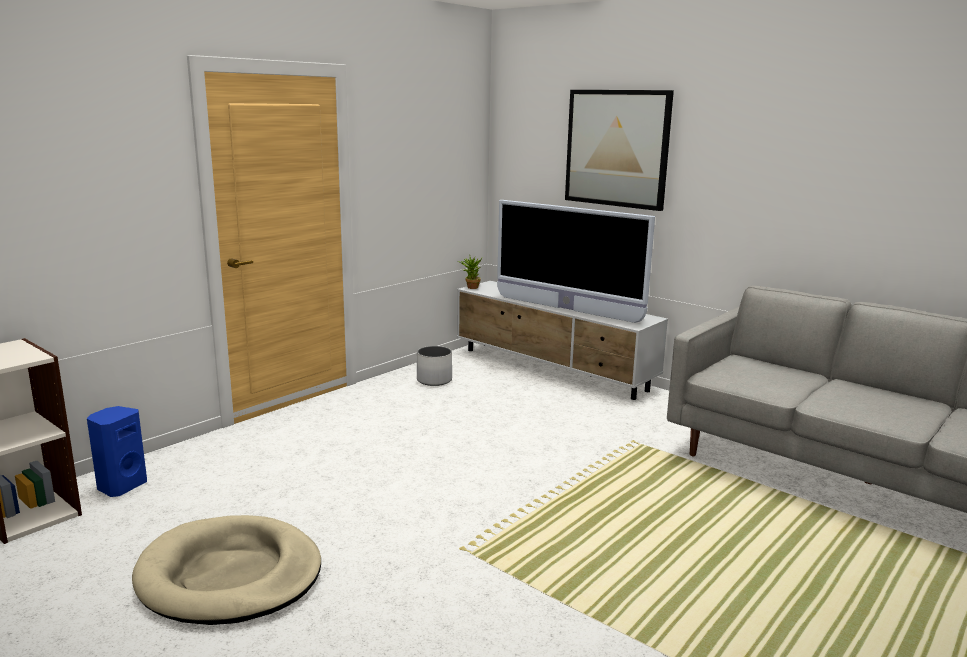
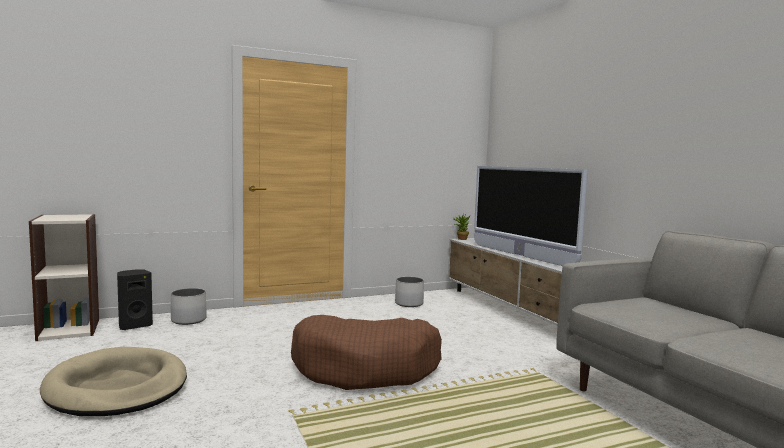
camera: 25 degrees right, 10 degrees down
(121, 486) = (134, 326): blue speaker -> black speaker
(188, 461) = (189, 320): none -> white planter
(479, 478) = (366, 368): none -> brown dog bed
(617, 148) = (571, 119): picture -> none

